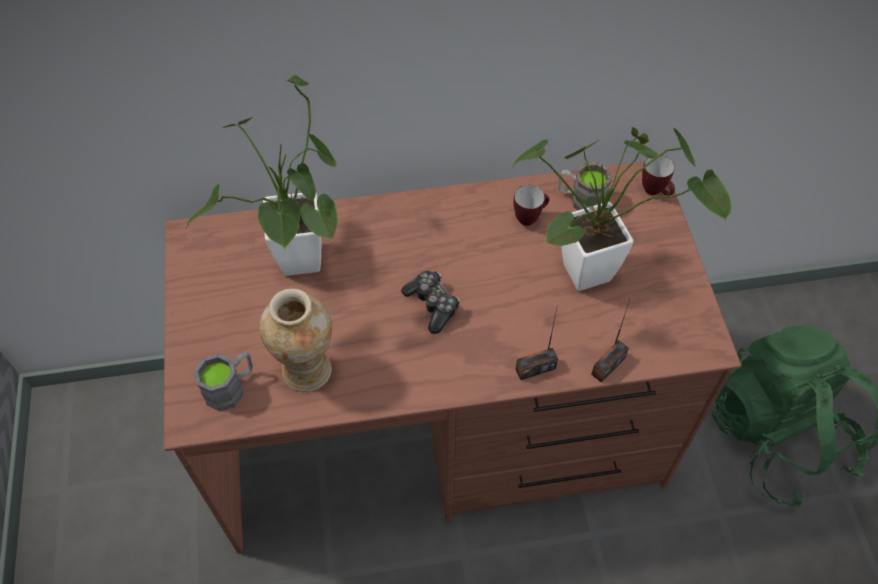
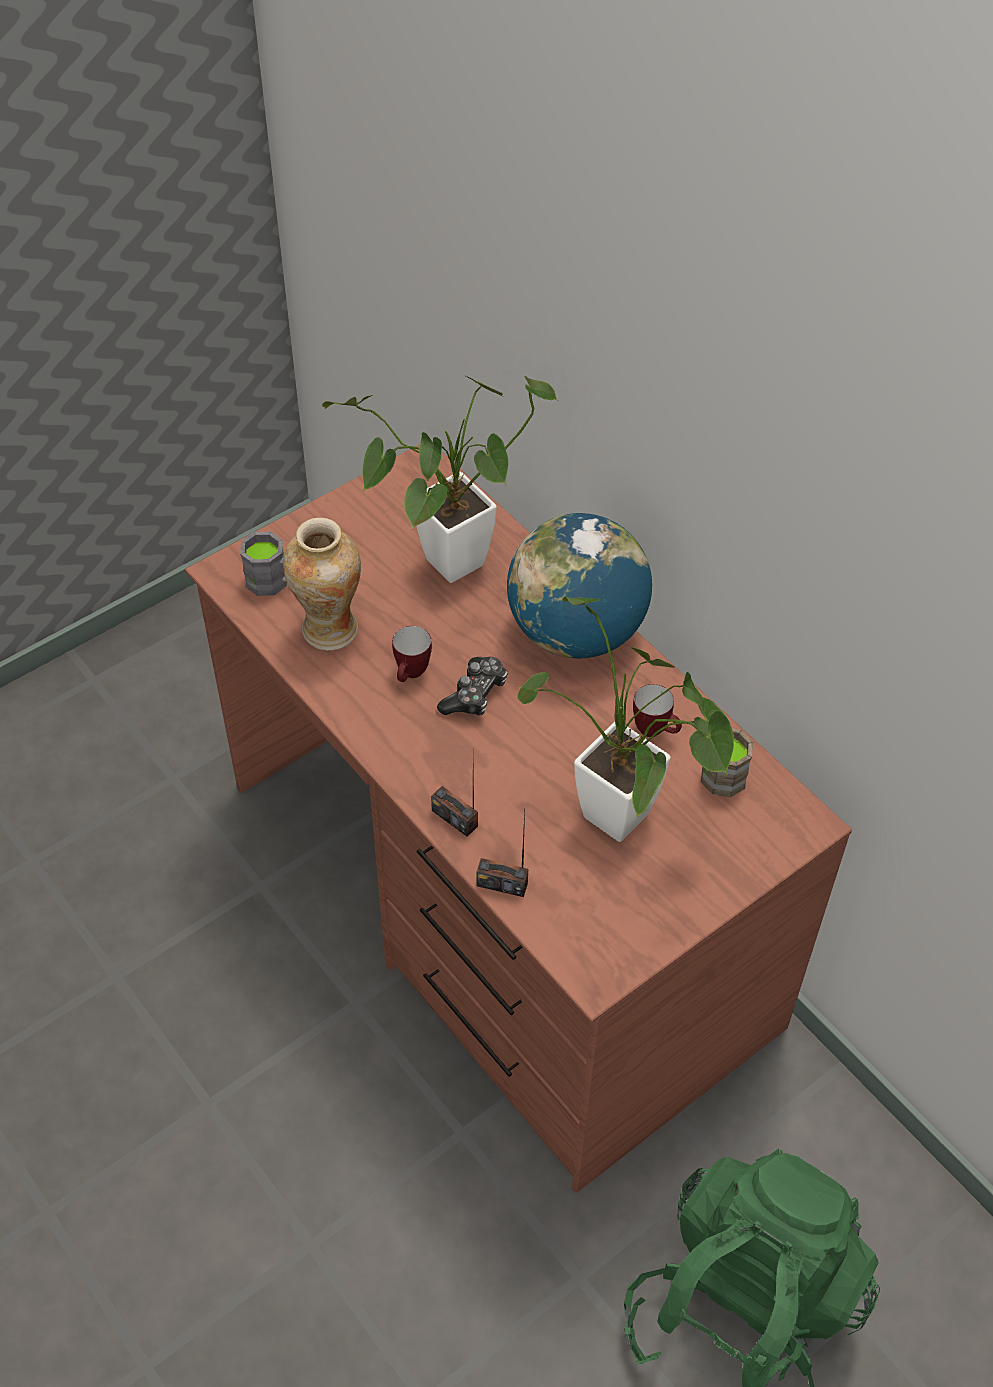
camera: 60 degrees right, 5 degrees down
(417, 220) = (576, 633): none -> globe
(655, 192) = (790, 840): mug -> mug (411, 675)

